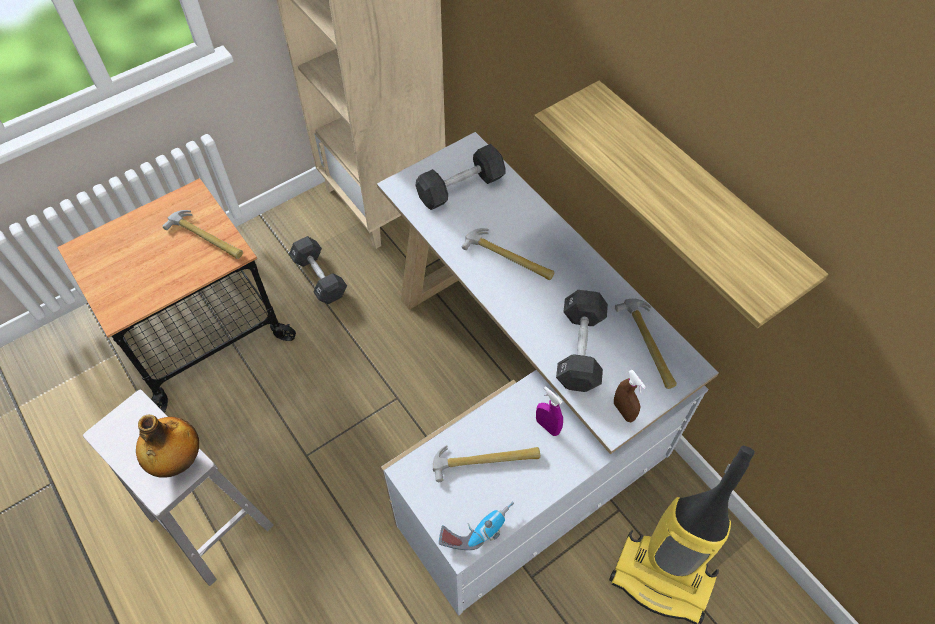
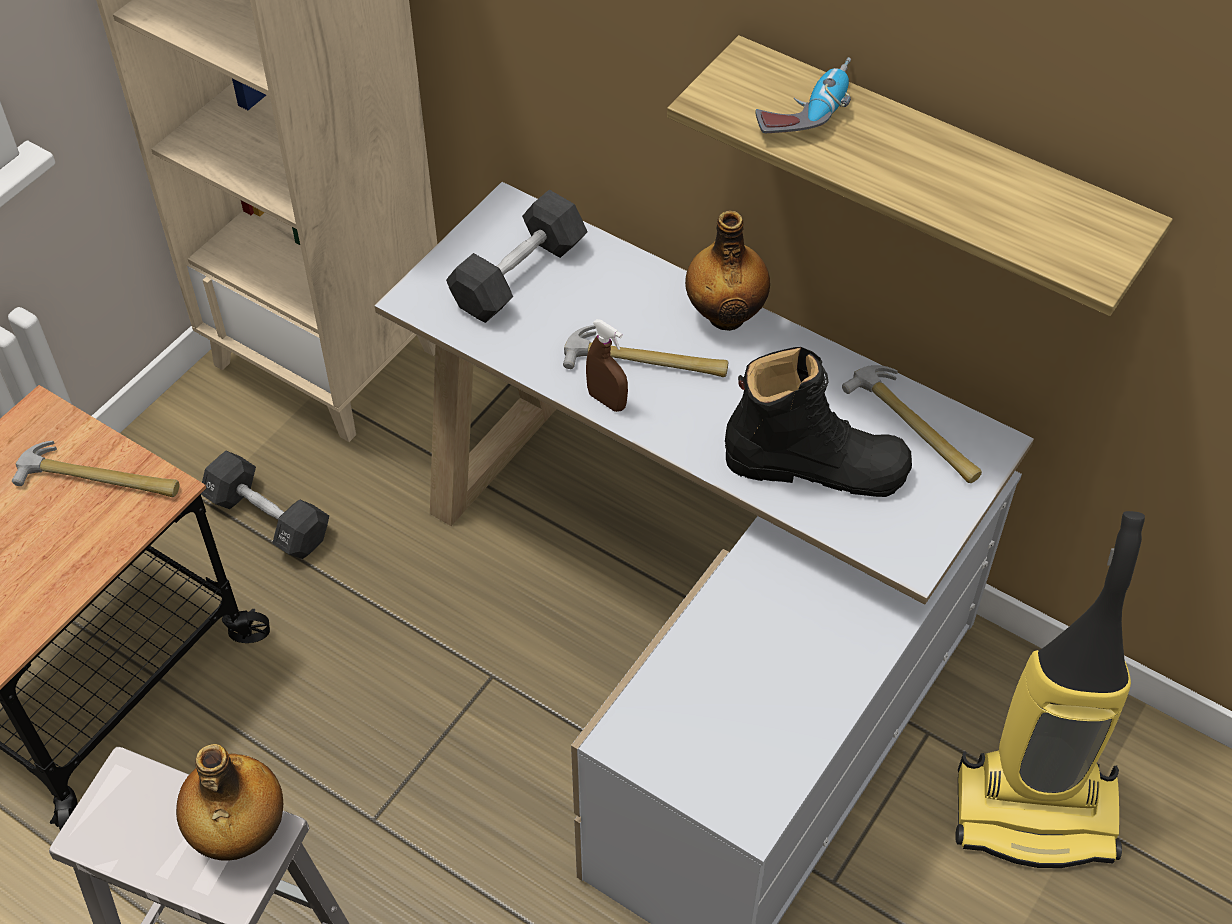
camera: 20 degrees left, 5 degrees down
(477, 527) = (763, 782): power drill -> power drill (807, 109)
(486, 461) = (734, 682): hammer -> none
(547, 426) = (806, 602): purple spray bottle -> none
(566, 243) = (726, 315): none -> bottle
(580, 349) = (816, 465): black dumbbell -> black boot
(623, 411) = (920, 535): brown spray bottle -> brown spray bottle (607, 400)

